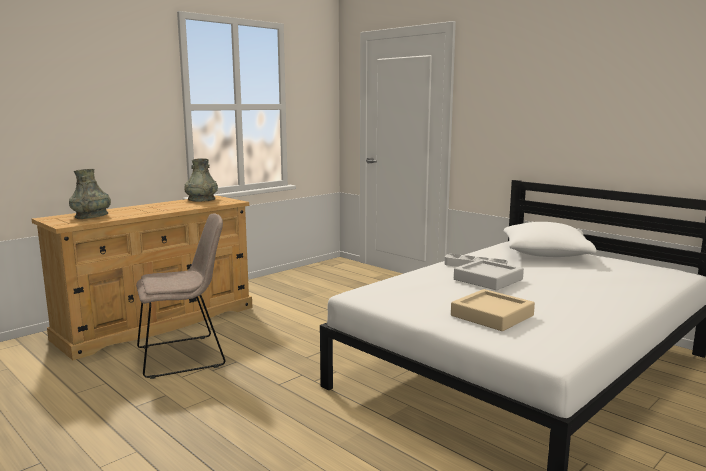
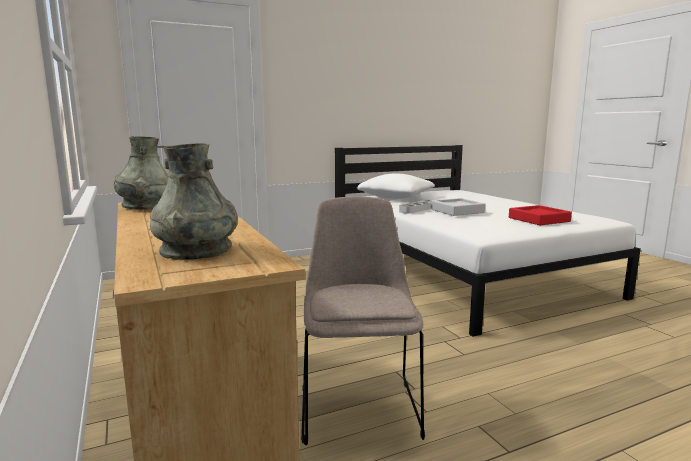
camera: 70 degrees left, 0 degrees up
(492, 315) = (538, 219): beige tray -> red tray

